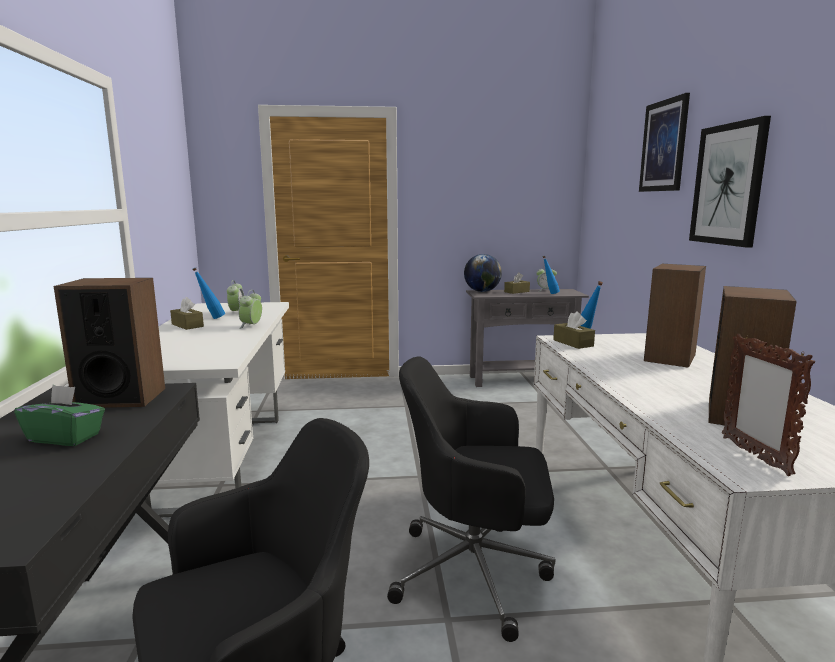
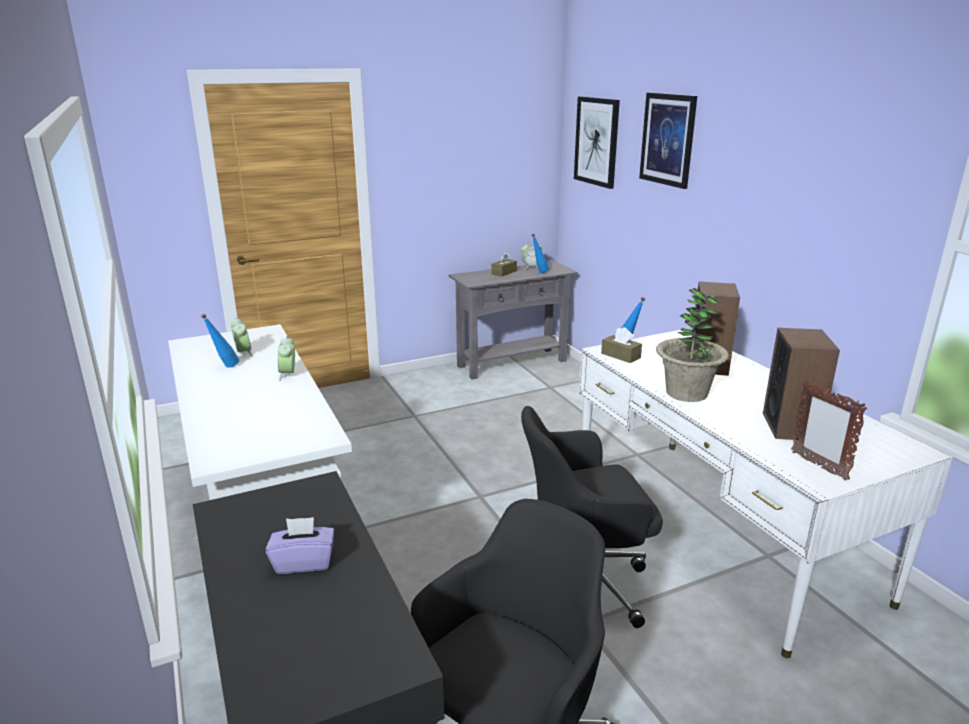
camera: 20 degrees left, 10 degrees up
(65, 437) = (304, 562): green tissue box -> purple tissue box
(121, 397) = (288, 505): speaker -> none
(187, 325) = (211, 384): brown tissue box -> none
(482, 291) = (468, 276): globe -> none
(622, 375) = (686, 393): none -> potted plant
(728, 184) = (739, 197): picture -> picture (597, 141)

